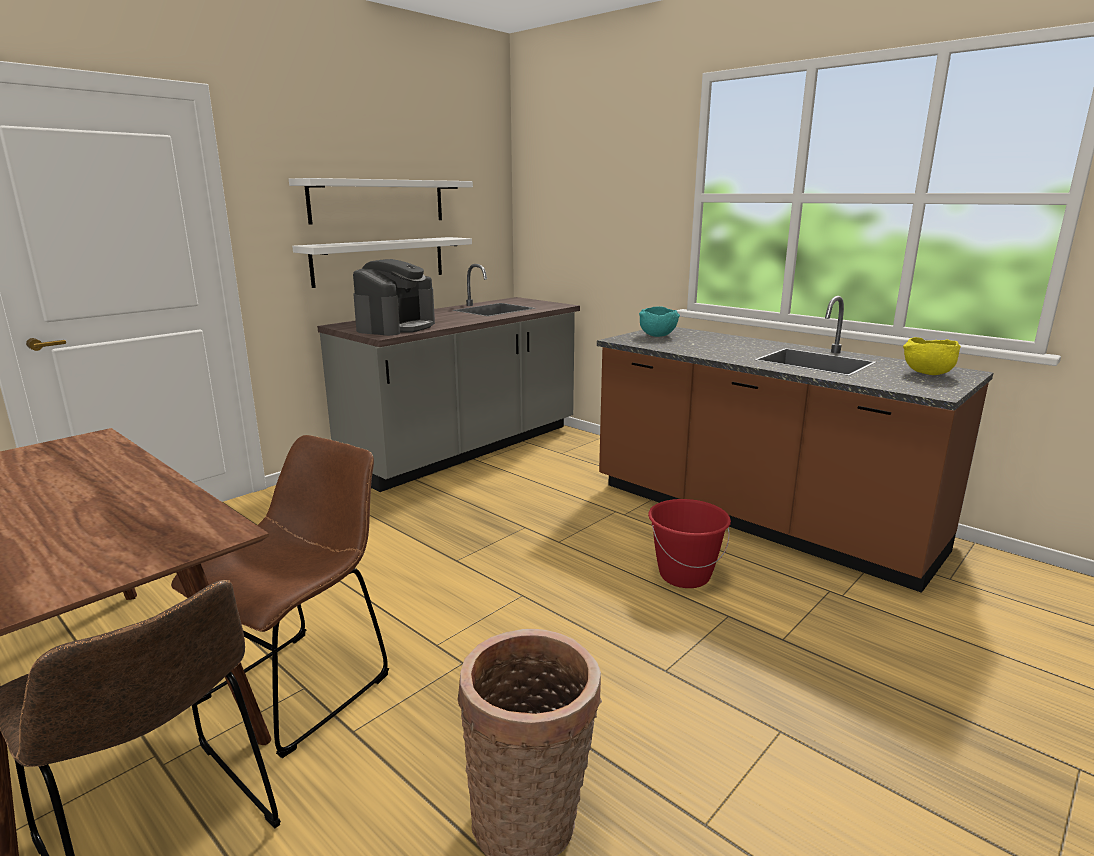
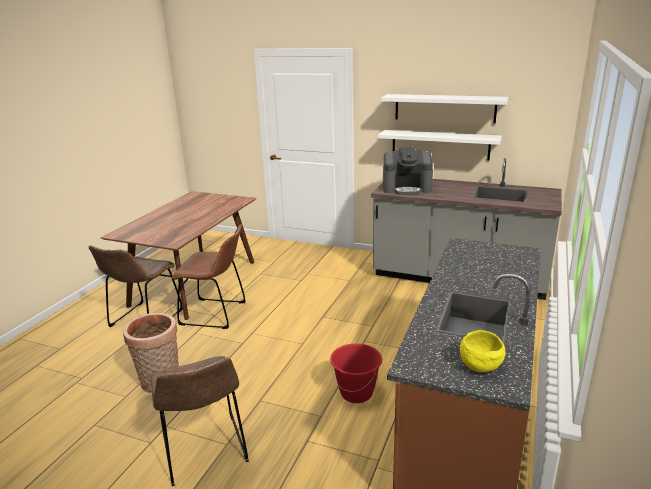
camera: 70 degrees right, 5 degrees up
(658, 336) = (491, 252): turquoise bowl -> none
(798, 764) = (205, 451): none -> brown chair

